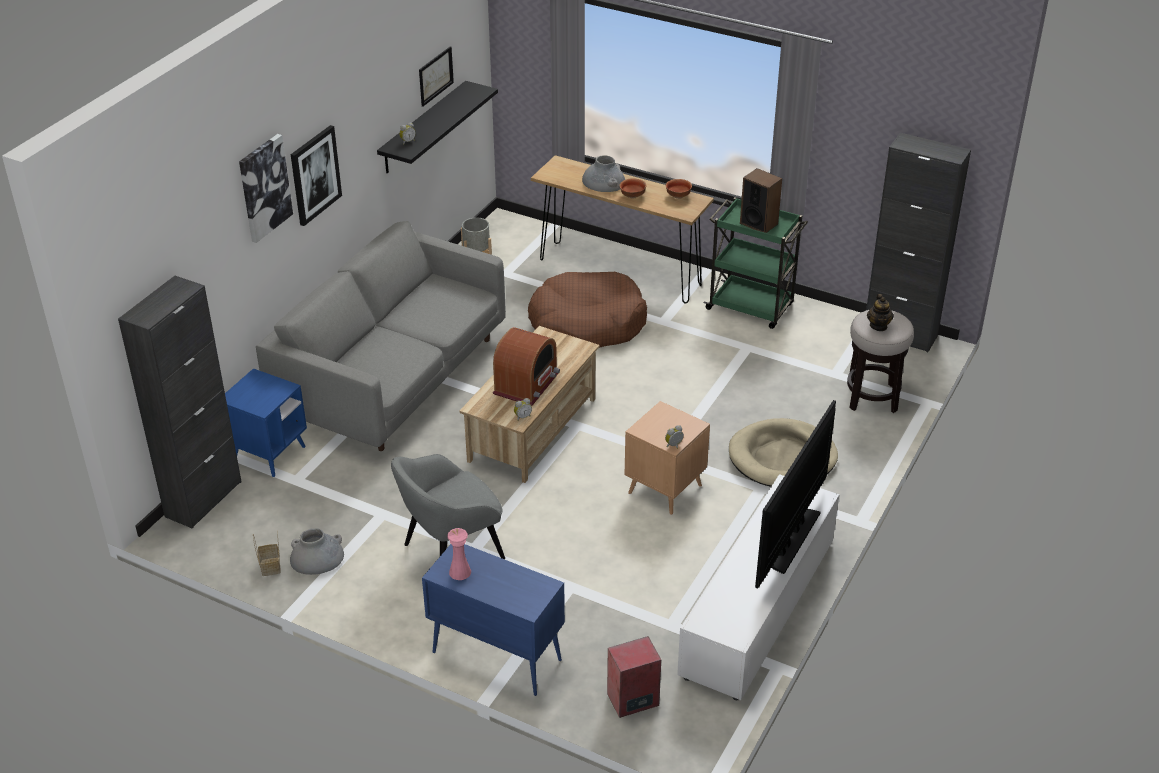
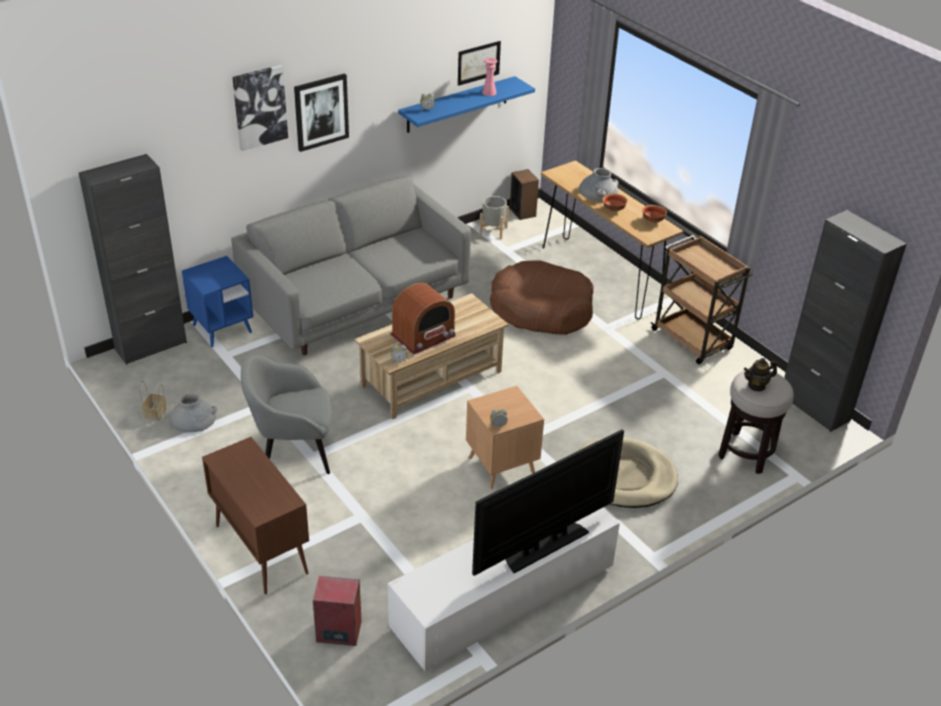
camera: 25 degrees right, 0 degrees up
(423, 128) = (457, 104): black shelf -> blue shelf
(460, 572) = (233, 463): pink vase -> pink vase (489, 92)
(495, 656) = (260, 549): blue cabinet -> brown cabinet
(751, 307) = (692, 341): green cart -> brown cart
(759, 223) = (707, 263): speaker -> speaker (522, 212)
(878, 326) = (756, 385): teapot -> teapot turned 45 degrees clockwise

